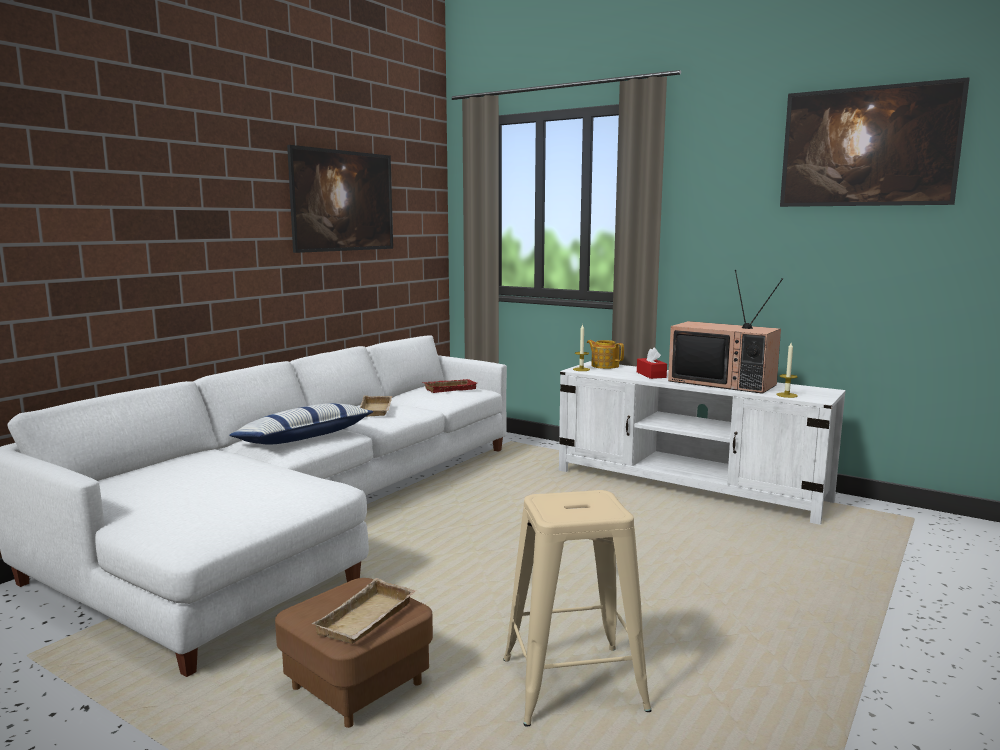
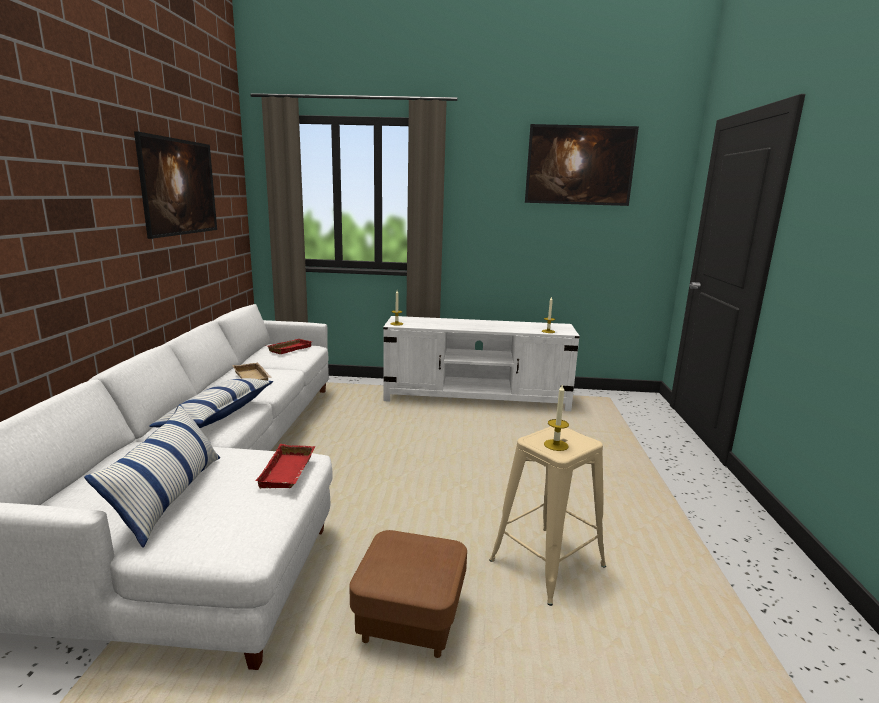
camera: 30 degrees left, 5 degrees up
(181, 491) = (169, 496): none -> pillow
(299, 493) = (289, 472): none -> red tray
(367, 620) = (432, 567): beige tray -> none
(564, 508) = (556, 445): none -> candle
(604, 366) = (408, 319): teapot -> none
(651, 375) = (449, 324): red tissue box -> none
(724, 383) = (501, 325): television -> none

